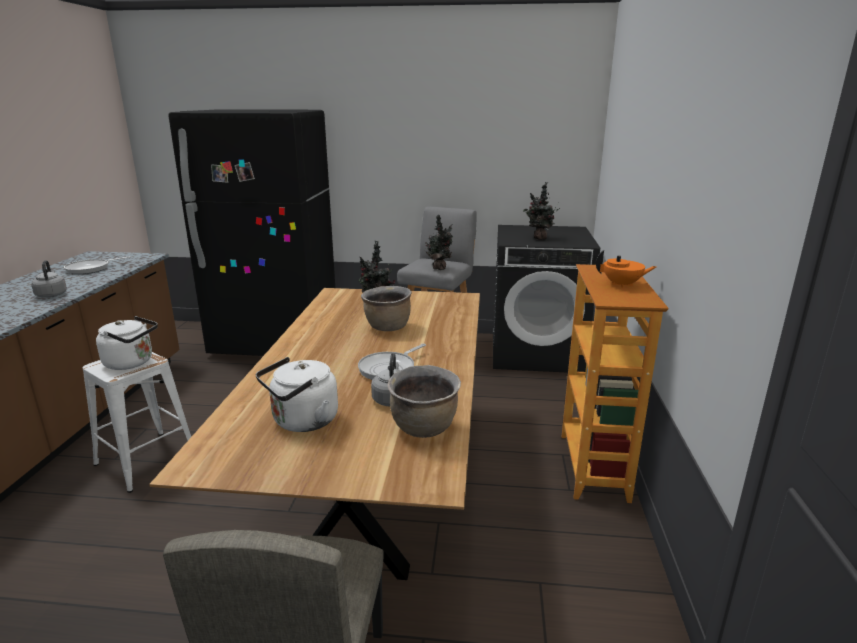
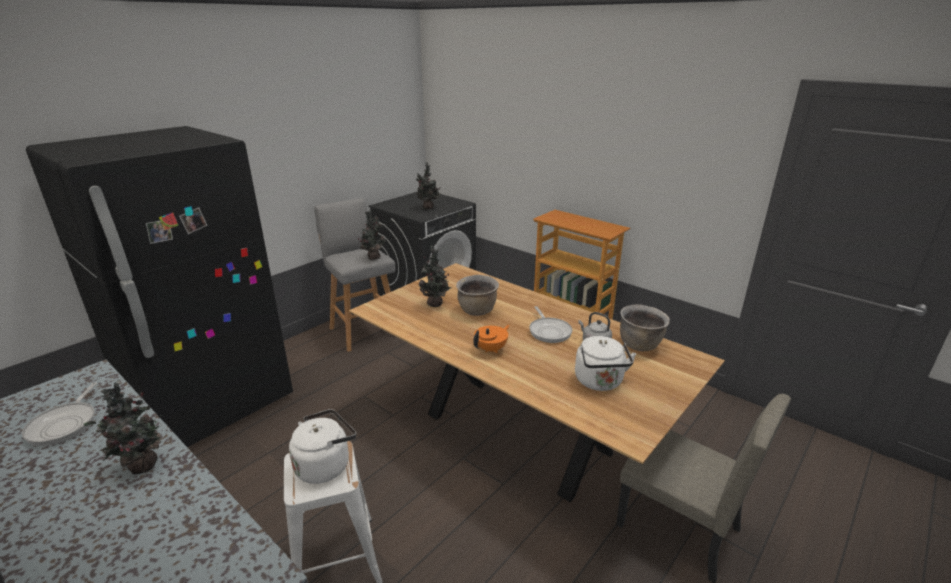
camera: 55 degrees left, 5 degrees up
(52, 294) = (140, 467): grey kettle -> potted plant
(622, 285) = (585, 223): orange teapot -> orange teapot (491, 349)

